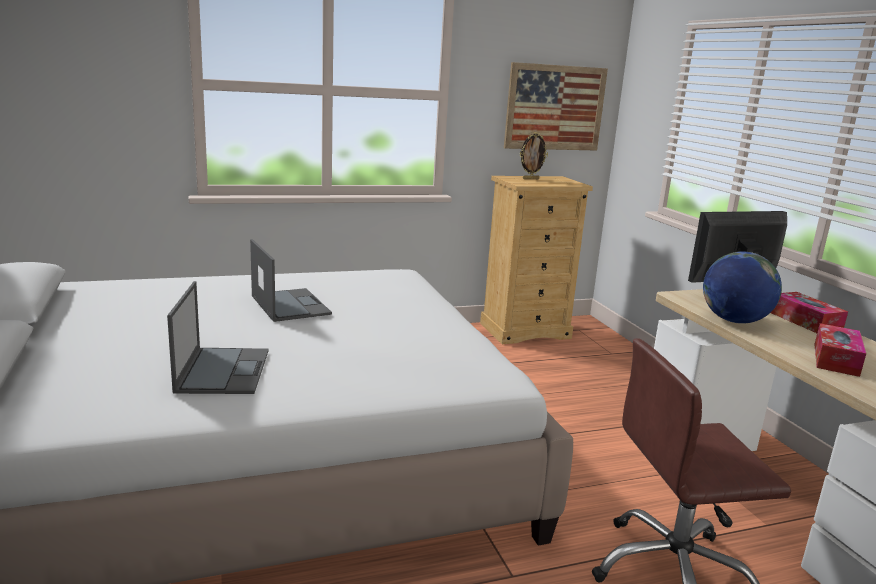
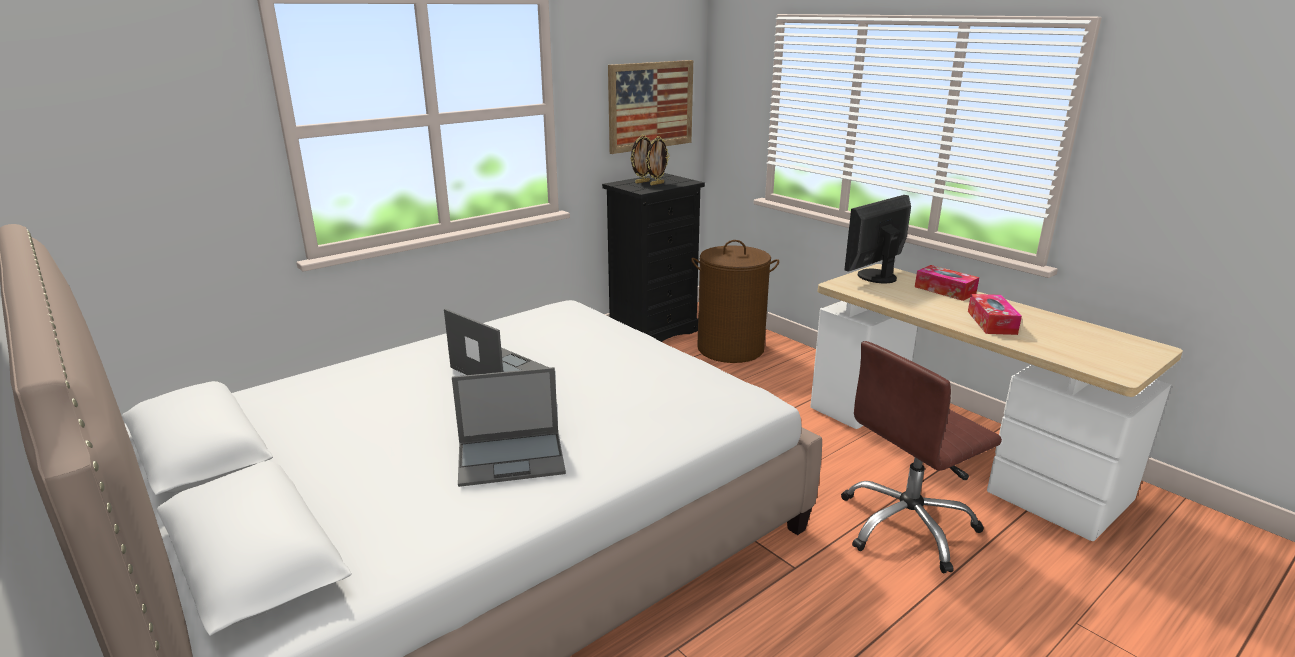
camera: 20 degrees left, 5 degrees up
(223, 370) = (512, 458): laptop -> laptop turned 105 degrees clockwise
(525, 330) = (653, 331): beige dresser -> black dresser
(543, 181) = (656, 184): none -> picture frame
(593, 360) = (730, 348): none -> brown laundry basket
(734, 321) = (897, 301): globe -> none

